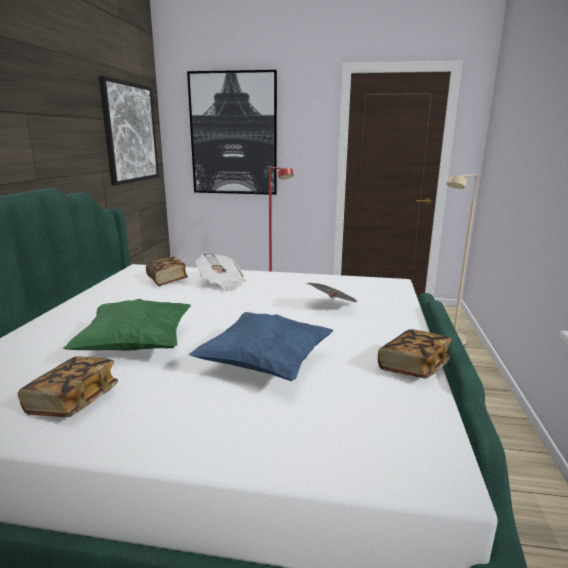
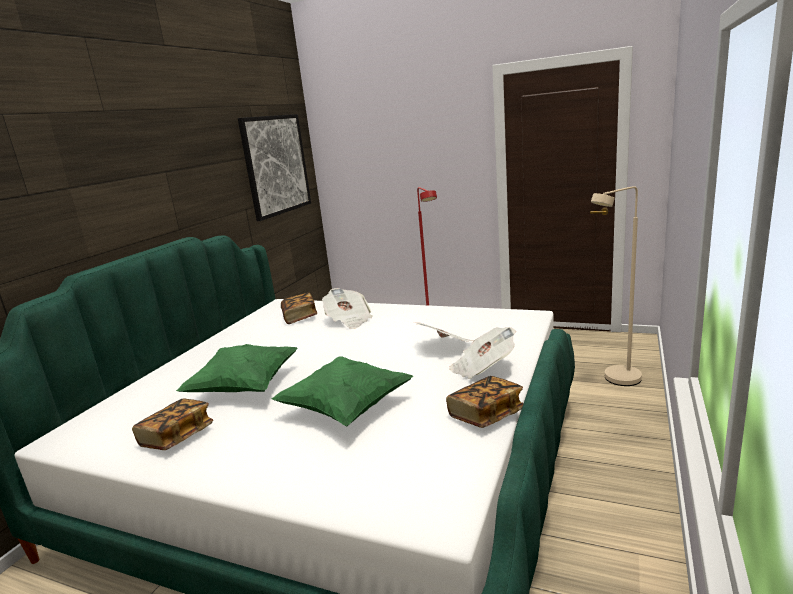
camera: 15 degrees right, 0 degrees up
(233, 134) = (384, 152): picture -> none
(265, 365) = (346, 408): blue pillow -> green pillow
(381, 325) = (482, 368): none -> newspaper

